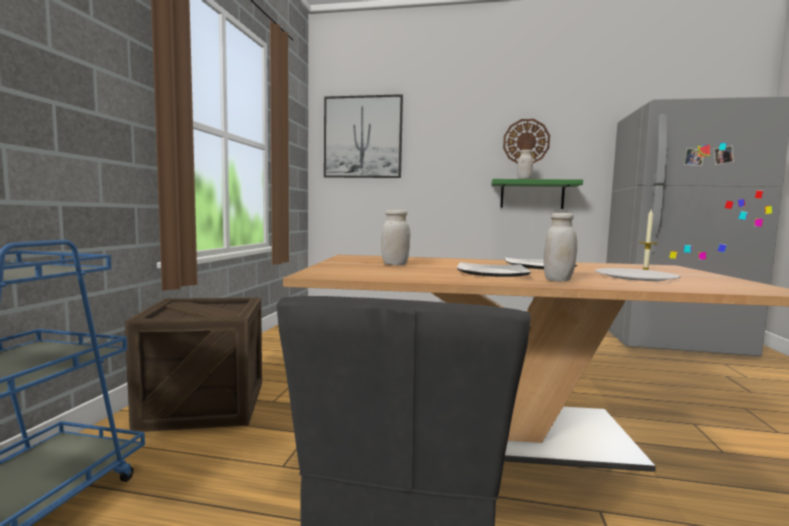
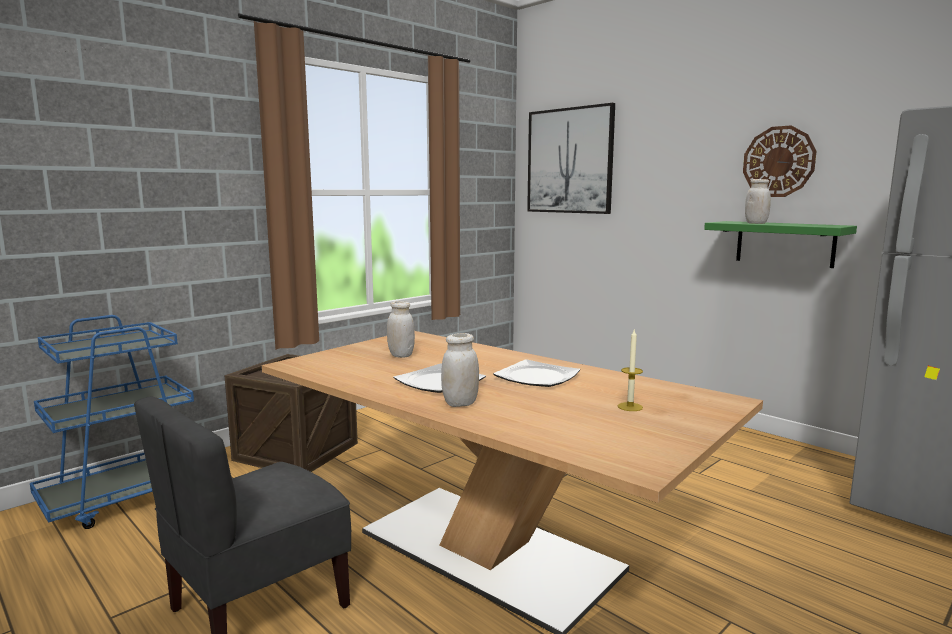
camera: 35 degrees right, 5 degrees up
(635, 277) = (571, 413): white plate -> none

